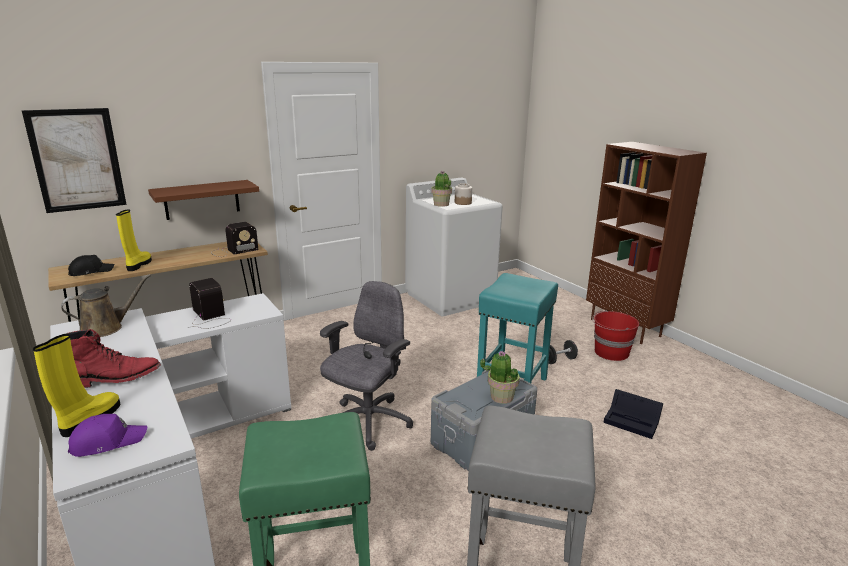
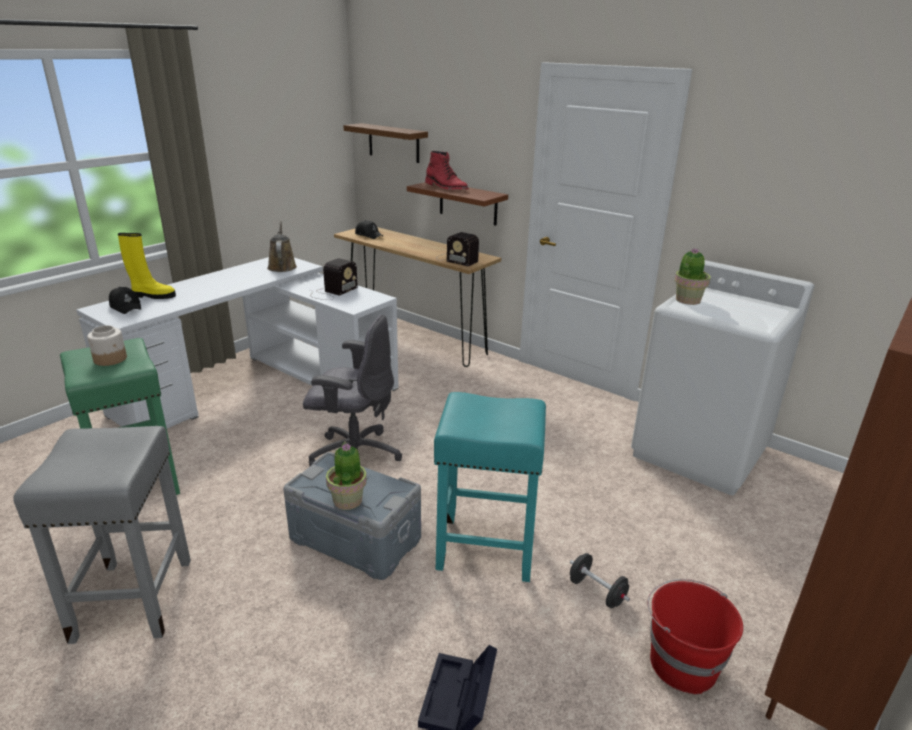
camera: 70 degrees right, 5 degrees up
(77, 160) = (393, 143): picture -> brown shelf
(106, 328) = (282, 266): brown watering can -> brown watering can turned 135 degrees counterclockwise
(107, 441) = (126, 306): purple cap -> black cap
(112, 378) = (206, 287): red boot -> red boot (446, 188)
(138, 265) = (393, 242): yellow boot -> none
(463, 203) = (723, 311): jar -> jar (111, 359)

